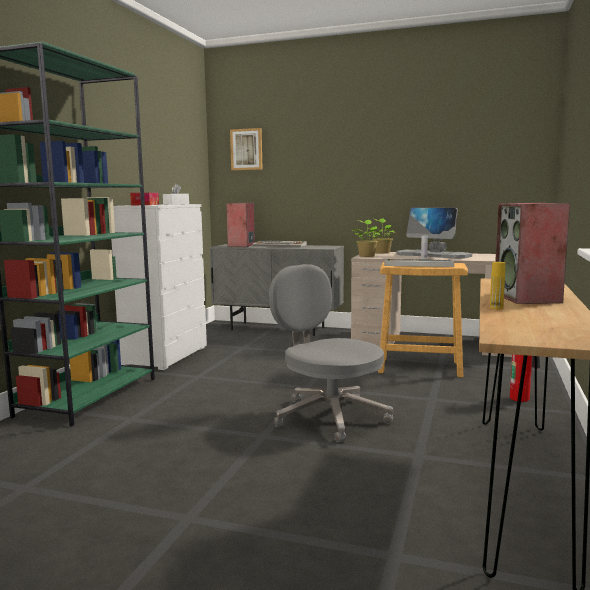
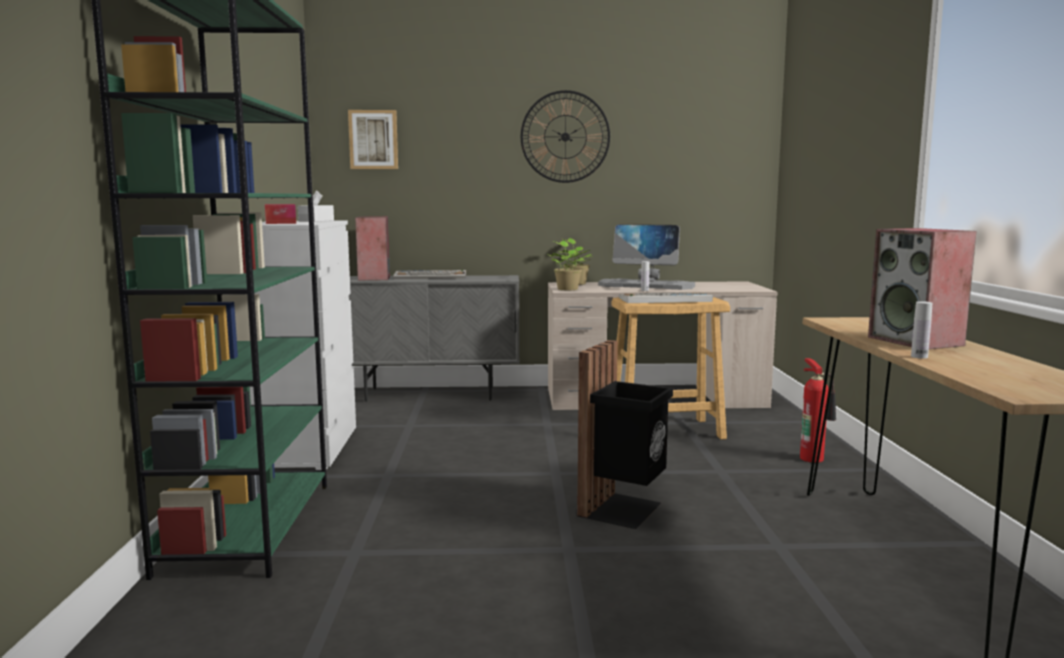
camera: 20 degrees left, 0 degrees up
(329, 416) = (624, 510): grey office chair -> black trash can
(379, 141) = (565, 137): none -> wall clock
(496, 308) = (919, 357): yellow bottle -> white bottle

